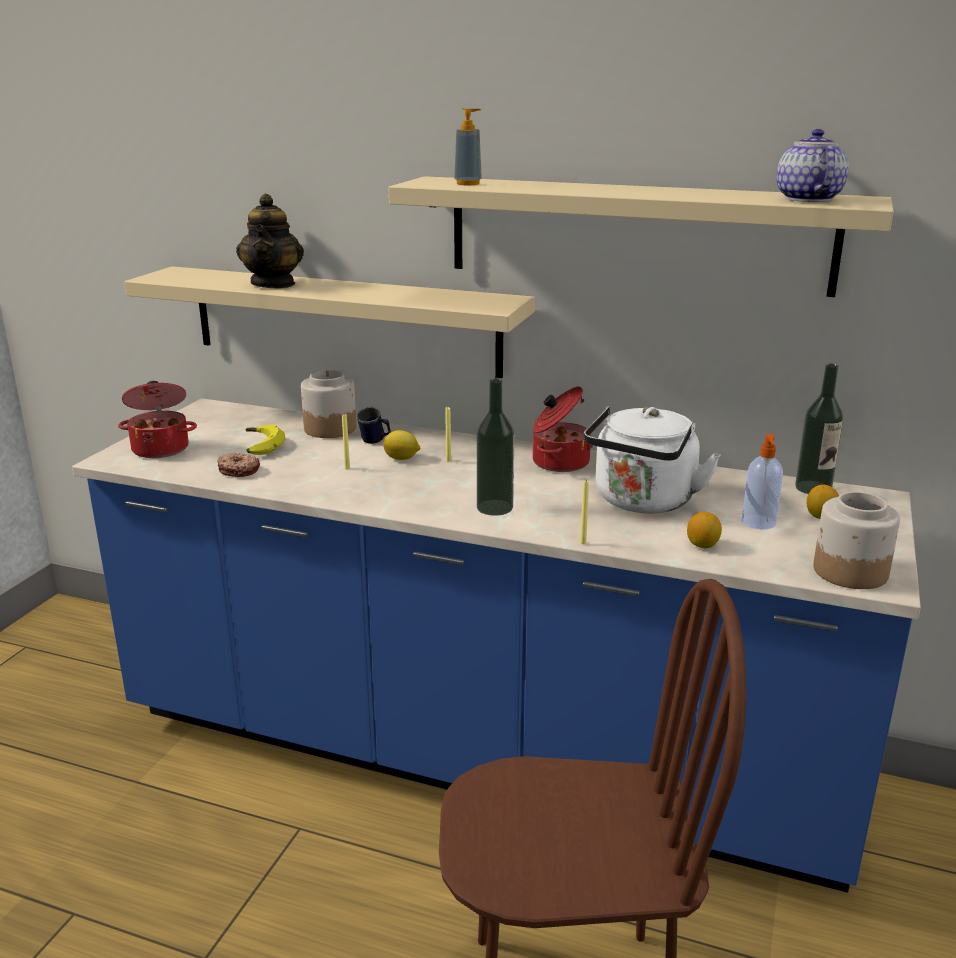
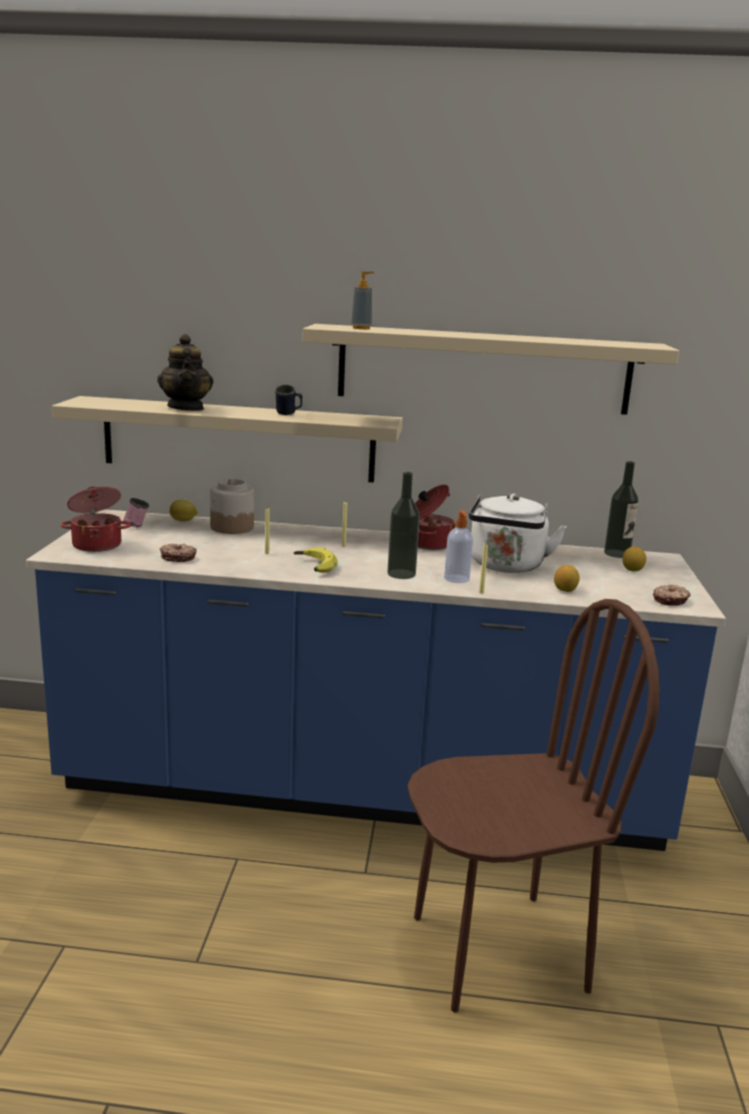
camera: 15 degrees left, 5 degrees down
(224, 422) = (137, 525): none -> pink mug
(259, 447) = (181, 541): banana -> banana (313, 567)
(375, 442) = (276, 535): blue mug -> blue mug (288, 414)
(402, 458) = (306, 545): lemon -> lemon (183, 521)
(759, 523) = (594, 575): soap dispenser -> soap dispenser (457, 579)
(806, 199) = (614, 343): teapot -> none
(849, 572) = (671, 601): jar -> donut

